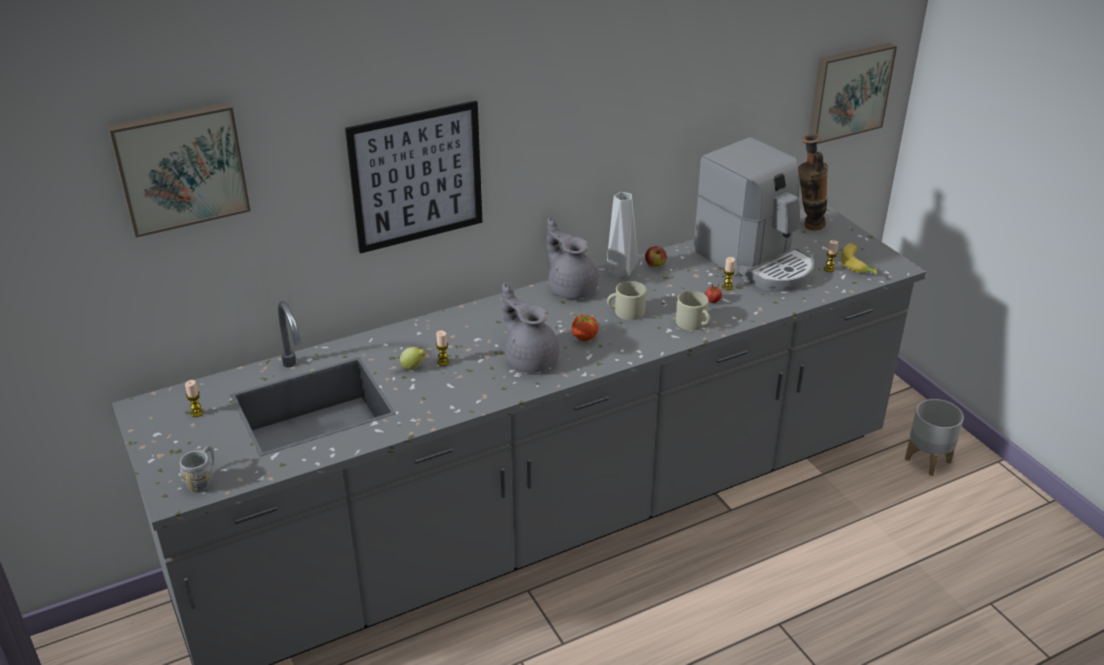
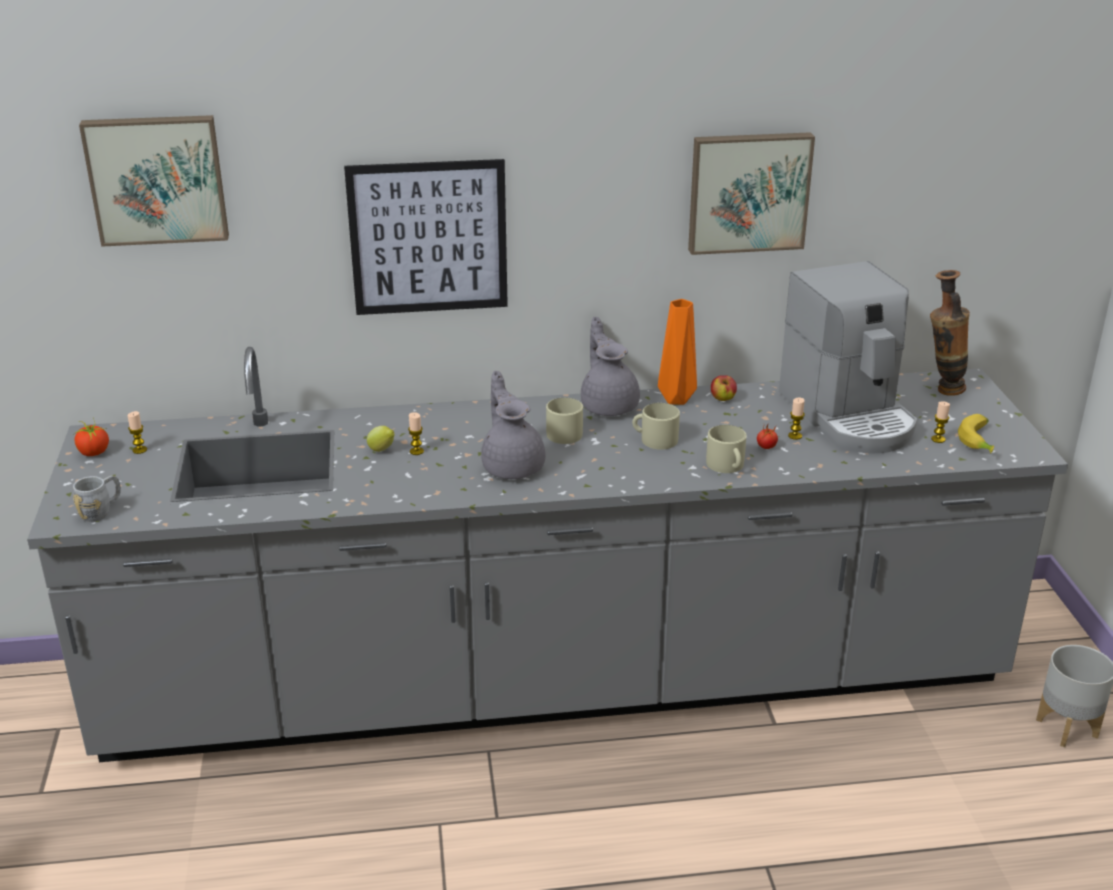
camera: 20 degrees right, 5 degrees down
(549, 320) = (561, 432): none -> beige mug
(584, 337) = (588, 456): tomato -> tomato (94, 452)
(621, 272) = (678, 400): grey vase -> orange vase
(848, 91) = (1022, 228): picture -> picture (748, 191)

